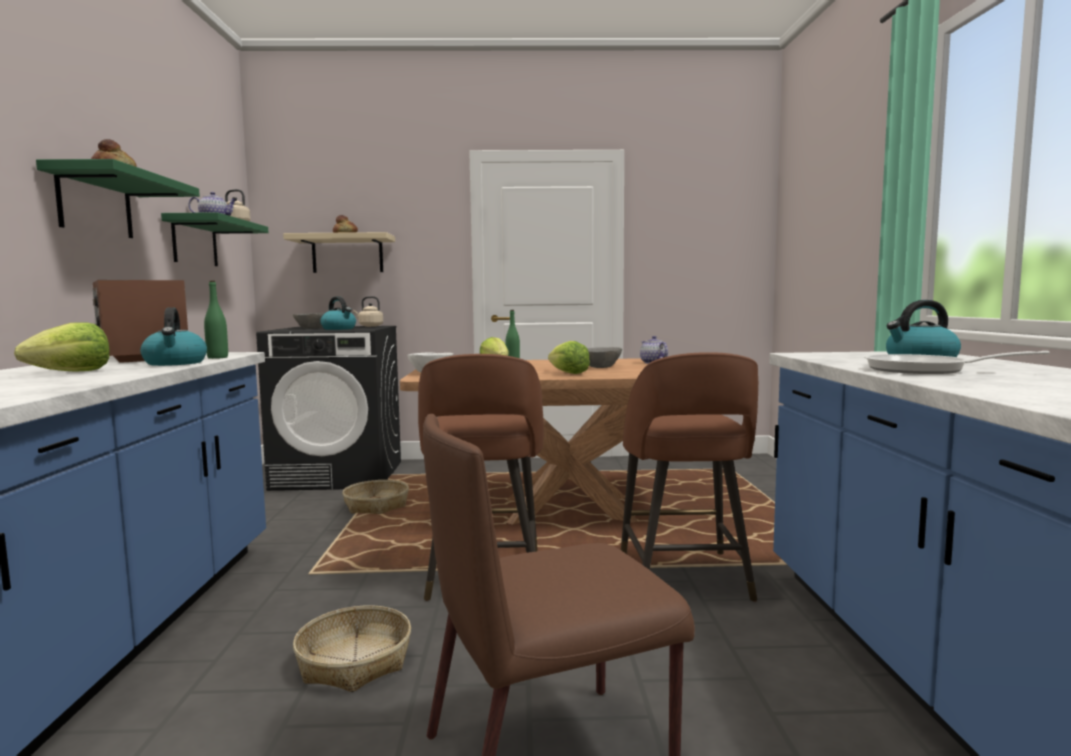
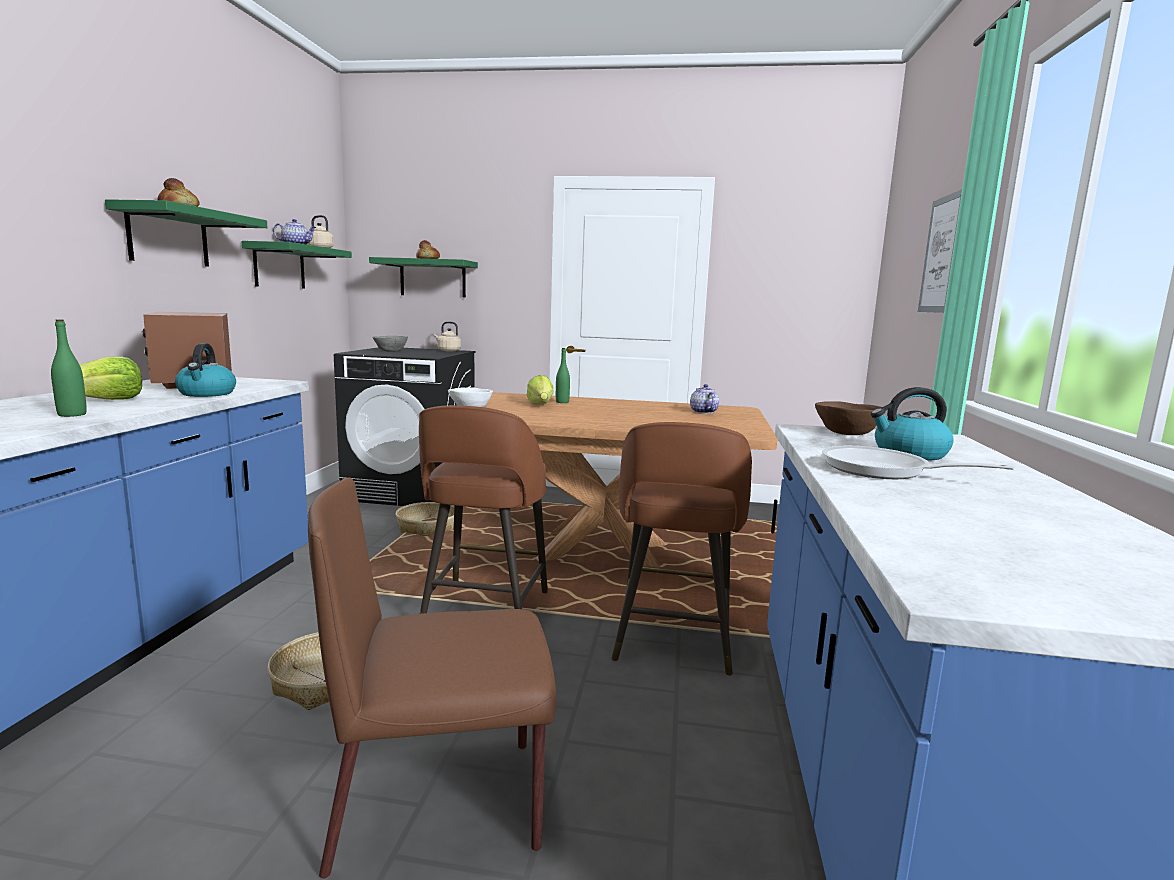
camera: 10 degrees right, 5 degrees up
(217, 357) = (254, 388): green bottle -> green bottle (72, 414)
(339, 329) = (412, 354): kettle -> none
(347, 254) = (433, 278): beige shelf -> green shelf
(568, 373) = (598, 420): lettuce -> none
(600, 367) = (641, 414): grey bowl -> none
(842, 354) = (847, 433): none -> brown bowl
(856, 205) = (942, 254): none -> picture

